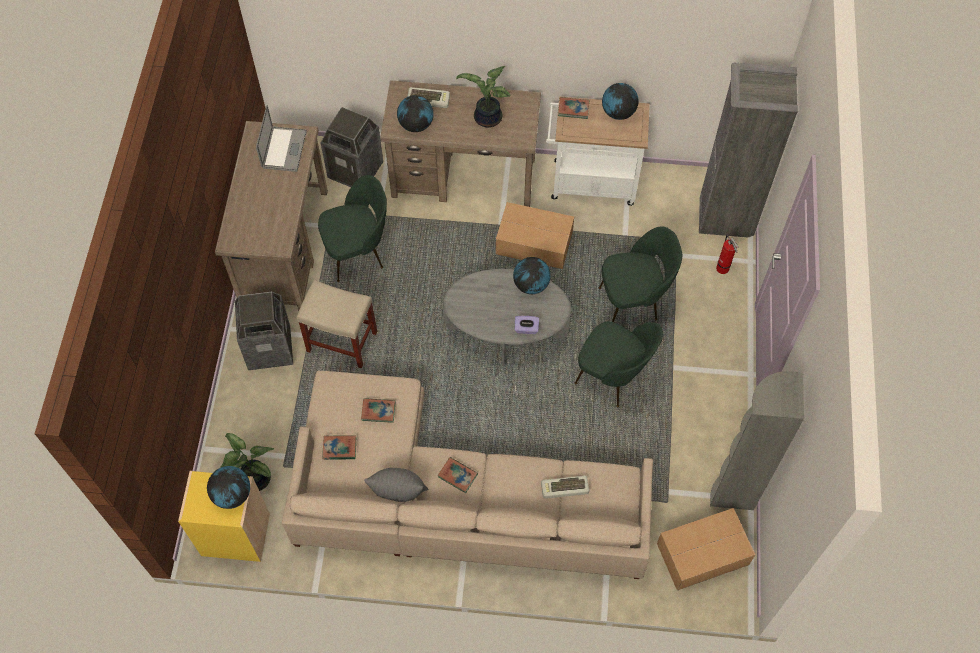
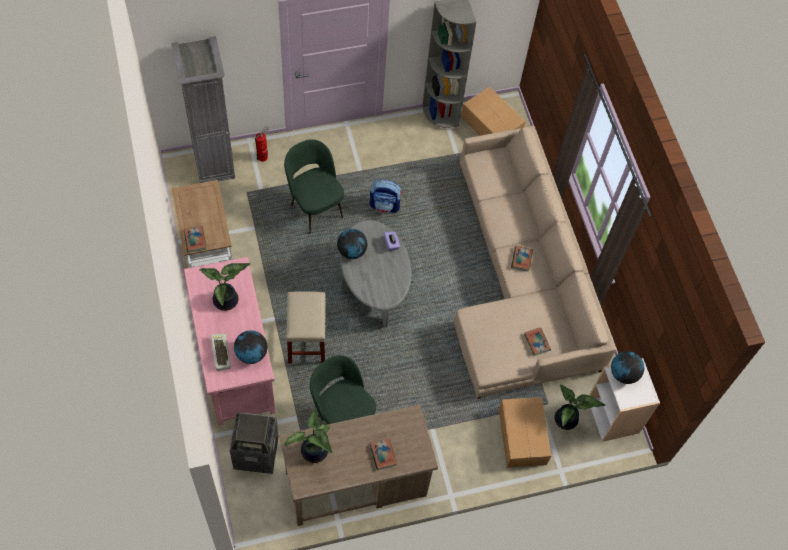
camera: 115 degrees left, 0 degrees up
(234, 535) = (614, 416): yellow bookcase -> white bookcase
(269, 348) = (455, 455): trash can -> none
(284, 149) = (314, 452): laptop -> potted plant
(341, 341) = (428, 402): beige stool -> beige stool (307, 341)
(378, 411) = (496, 326): book -> book (383, 455)
(398, 493) = (551, 293): grey pillow -> none
(464, 176) = (234, 362): brown desk -> pink desk
(533, 242) = (283, 290): cardboard box -> cardboard box (522, 437)
(564, 489) = (501, 192): keyboard -> none
(613, 379) = (385, 205): green chair -> backpack
(618, 112) = (188, 207): globe -> none

